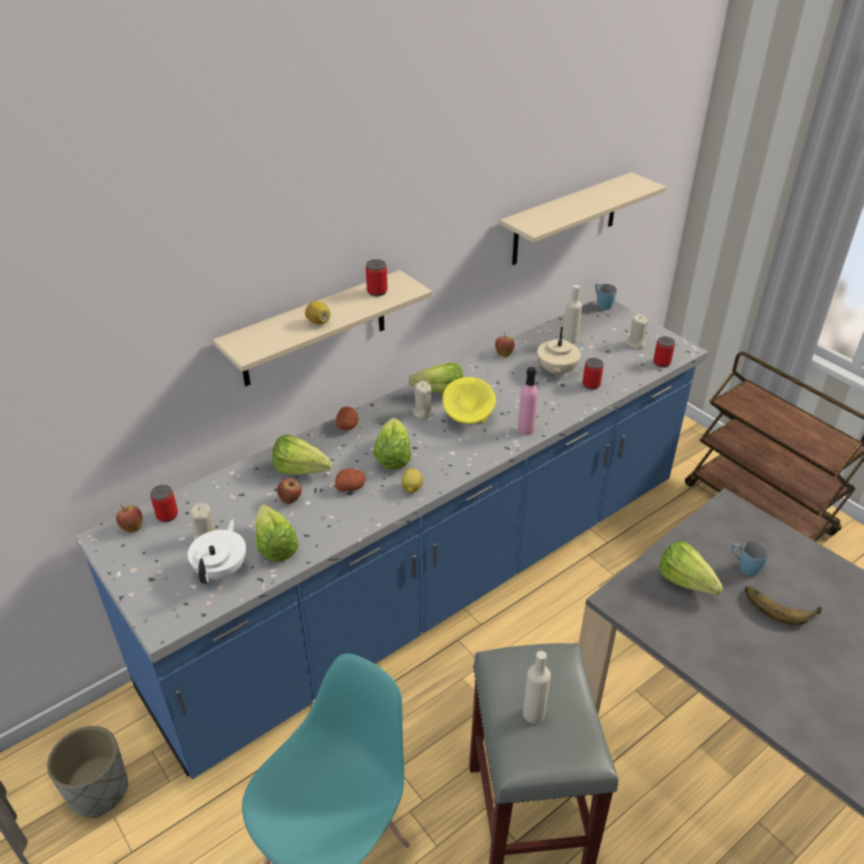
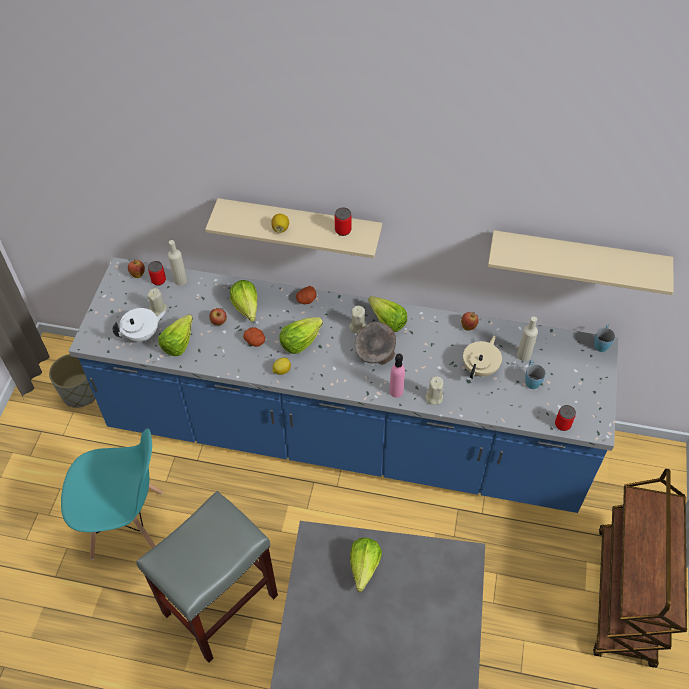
camera: 50 degrees right, 15 degrees up
(468, 419) = (375, 355): yellow bowl -> grey bowl
(533, 713) = (194, 546): beige bottle -> beige bottle (180, 280)
(556, 371) = (480, 368): beige teapot -> beige teapot turned 150 degrees clockwise
(591, 385) = (486, 397): can -> none
(635, 344) = (570, 394): beige candle -> beige candle (434, 397)
(744, 566) = (411, 595): blue mug -> blue mug (531, 380)
(780, 604) = (392, 634): banana -> none

